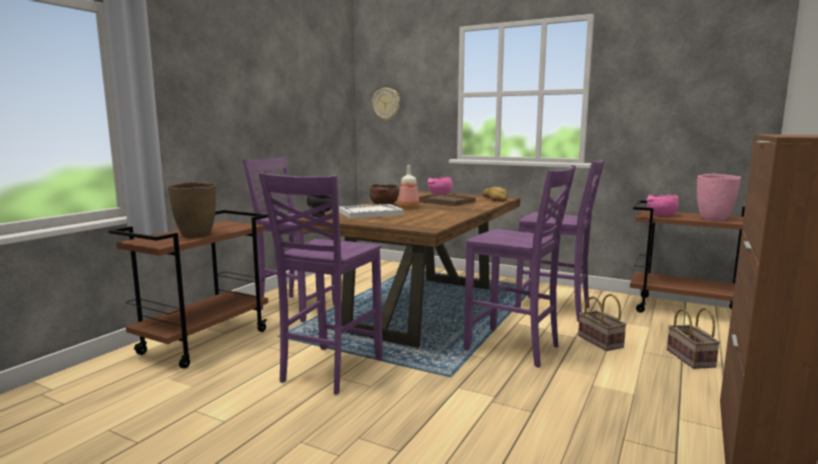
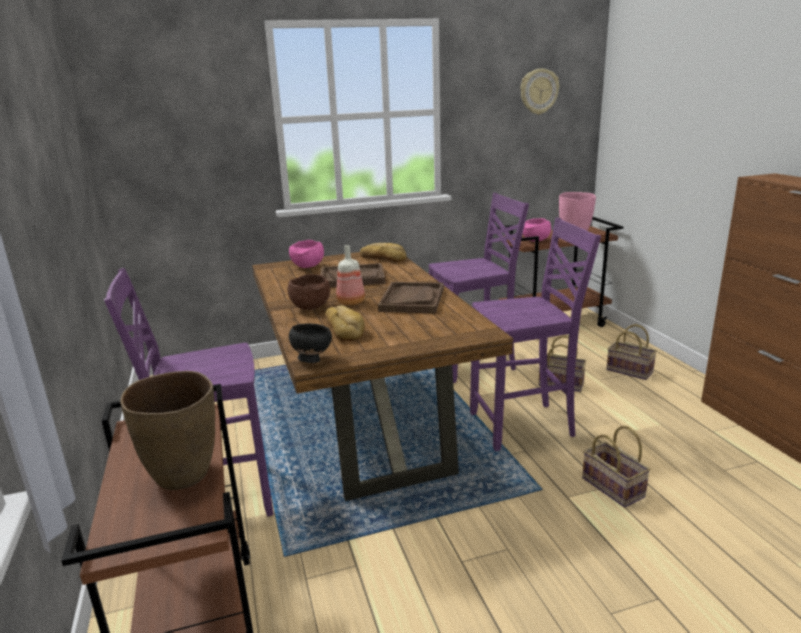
camera: 45 degrees left, 10 degrees up
(329, 370) = (436, 560): purple chair -> none
(370, 213) = (345, 329): white tray -> bread
(386, 104) = (152, 139): wall clock -> wall clock (538, 91)
(442, 213) = (412, 300): none -> brown tray
(501, 400) = (615, 488): none -> basket

